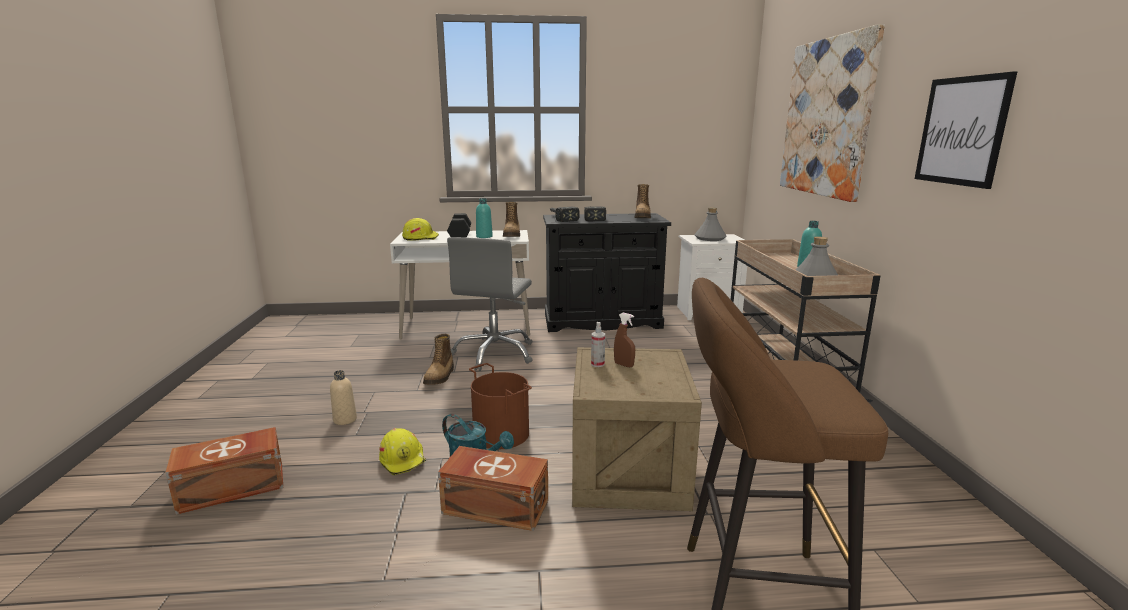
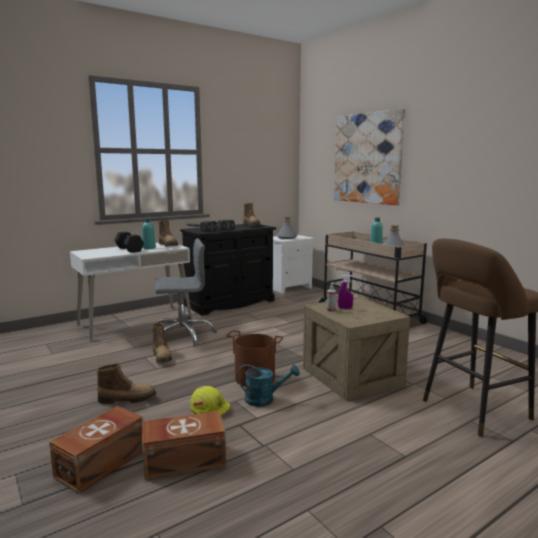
camera: 30 degrees left, 5 degrees down
(345, 420) = (127, 399): beige bottle -> boot
(420, 238) = (99, 253): yellow hard hat -> none
(494, 505) = (304, 414): brown storage box -> brown storage box (183, 460)
(495, 354) = (182, 335): grey office chair -> grey office chair turned 90 degrees counterclockwise
(624, 365) = (345, 308): brown spray bottle -> purple spray bottle
(961, 131) = (465, 164): picture -> none

